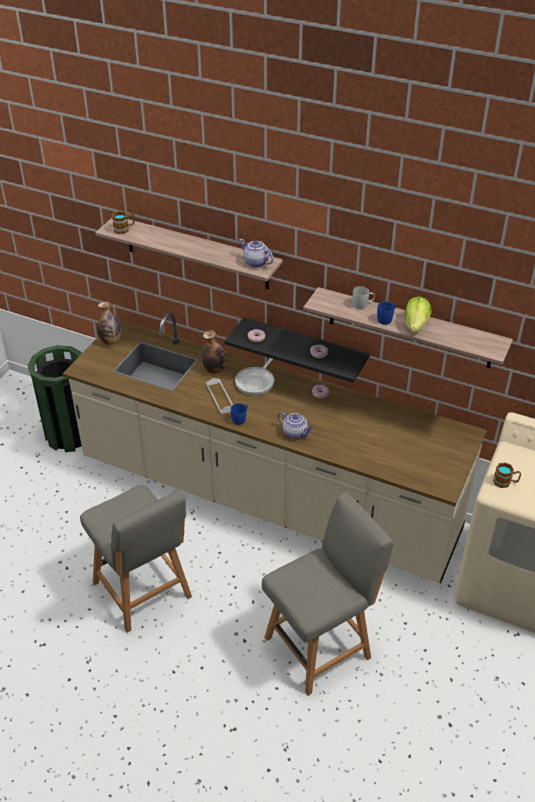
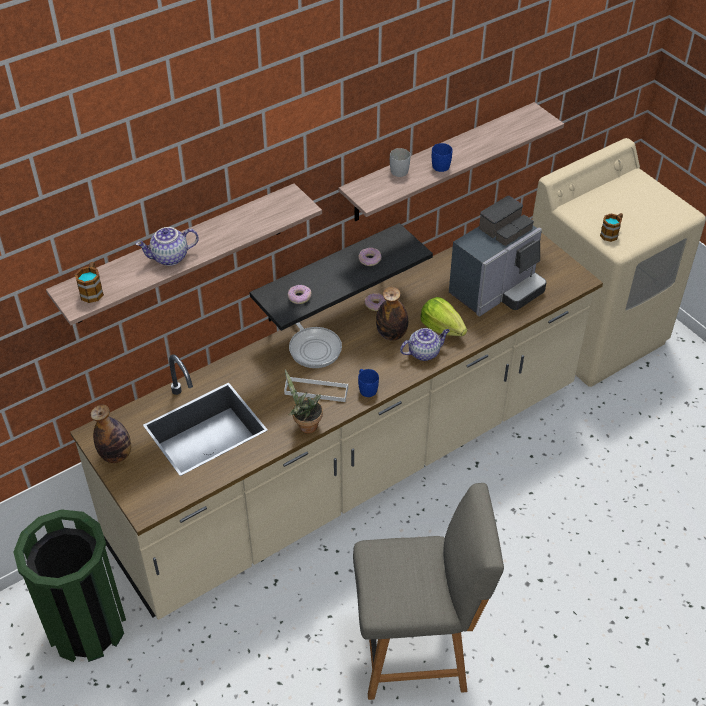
camera: 60 degrees left, 5 degrees up
(187, 404) = (305, 425): none -> potted plant
(215, 370) = (261, 375): bottle -> bottle (391, 334)
(255, 263) = (283, 206): teapot -> teapot (170, 258)
(320, 645) = (582, 516): grey chair -> none
(390, 447) = (497, 290): none -> coffee machine
(415, 325) = (466, 150): lettuce -> lettuce (442, 328)

